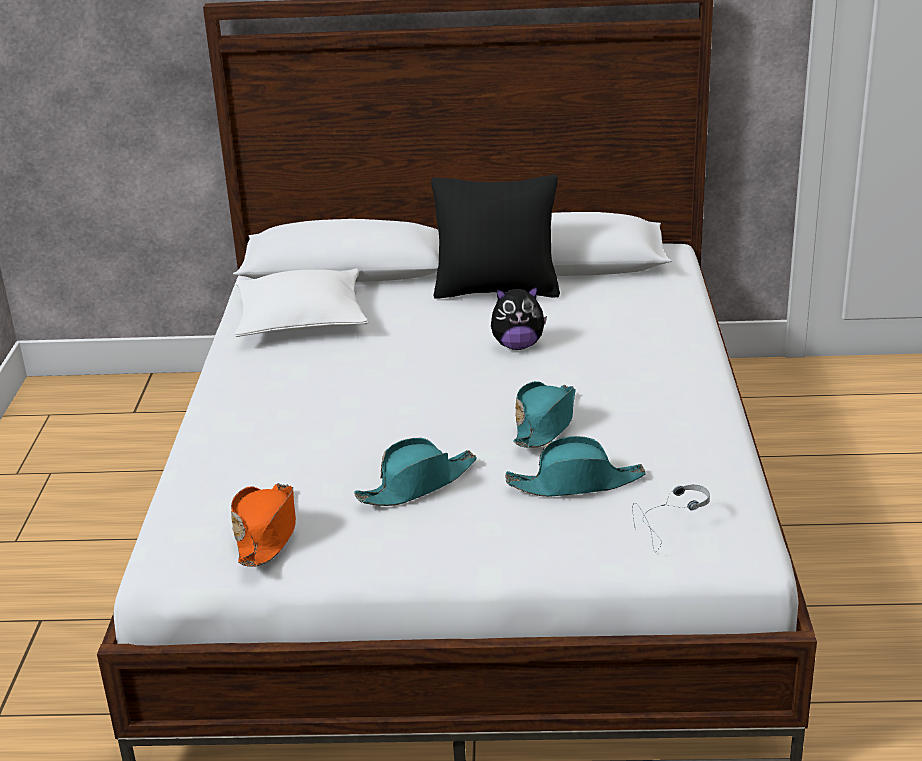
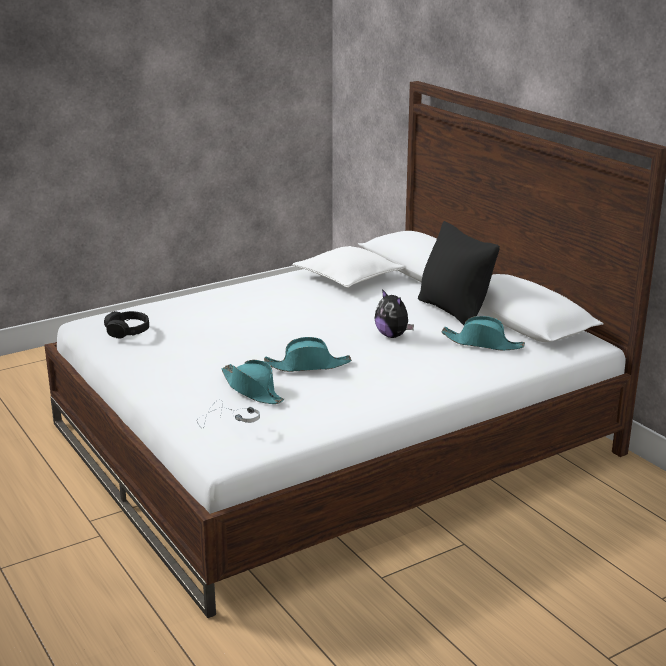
camera: 55 degrees right, 5 degrees down
(267, 532) = (127, 331): orange hat -> black headphones
(417, 485) = (208, 352): turquoise hat -> turquoise hat (482, 343)

